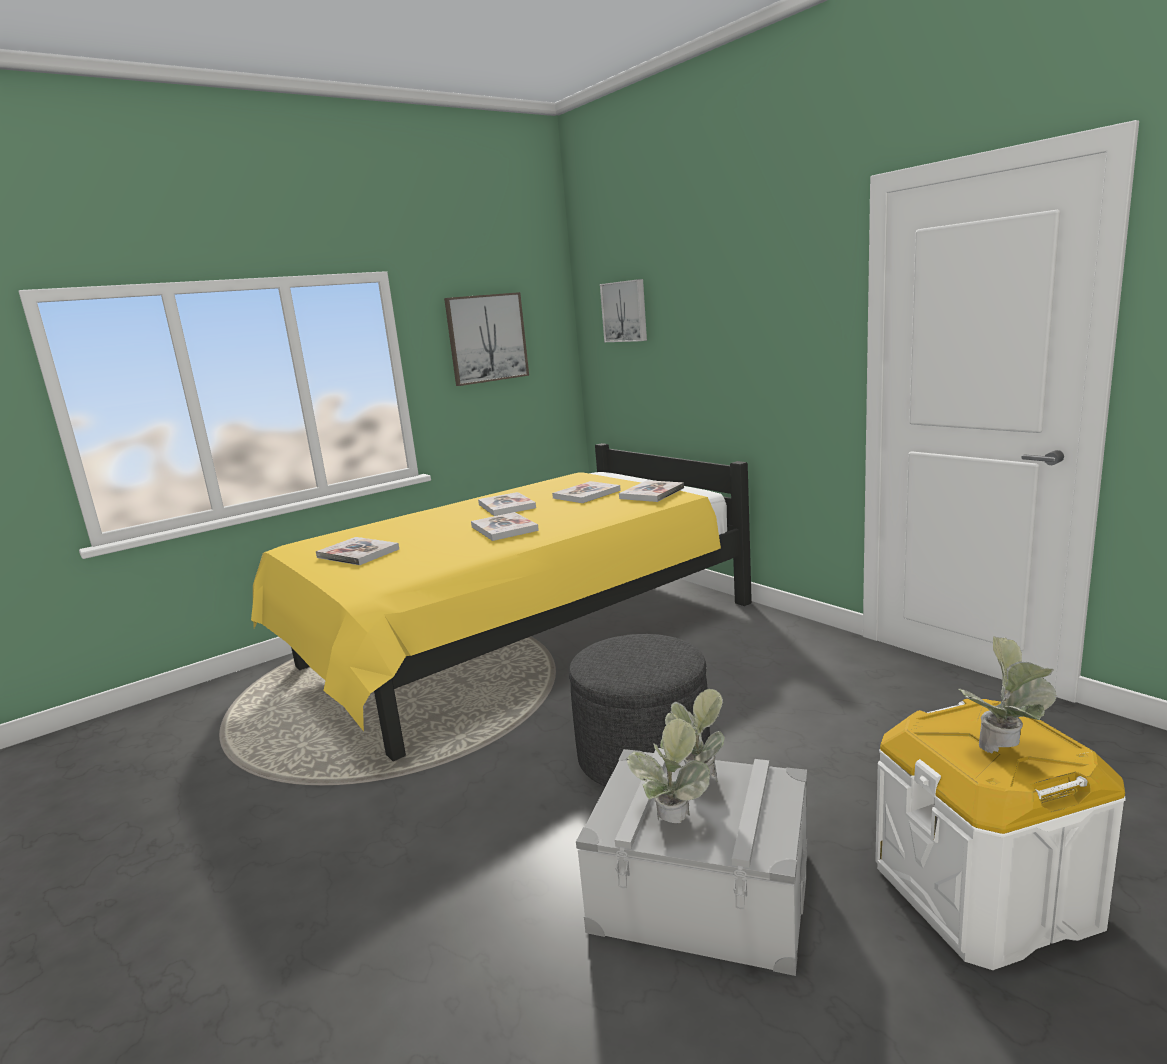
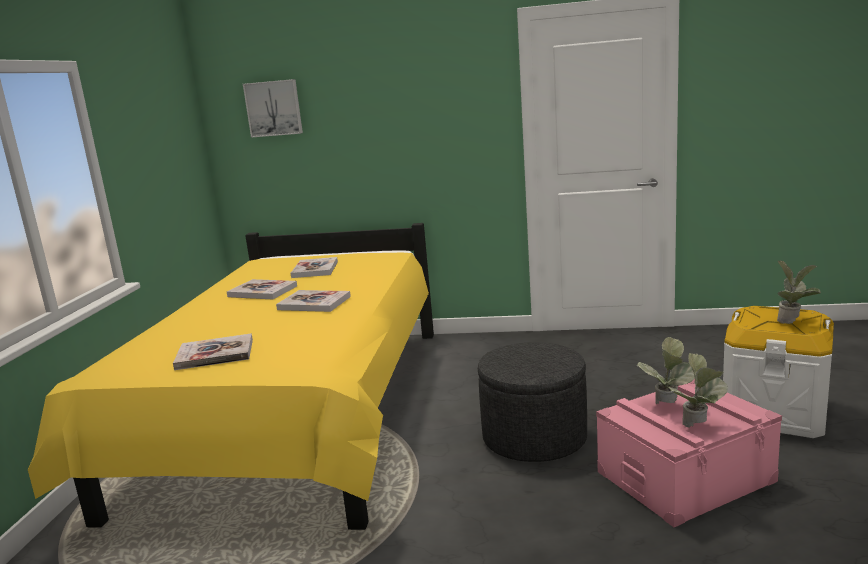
camera: 45 degrees left, 0 degrees up
(487, 338) = (152, 136): picture -> none
(652, 493) = (370, 258): book -> none
(702, 891) = (684, 476): grey storage box -> pink storage box

